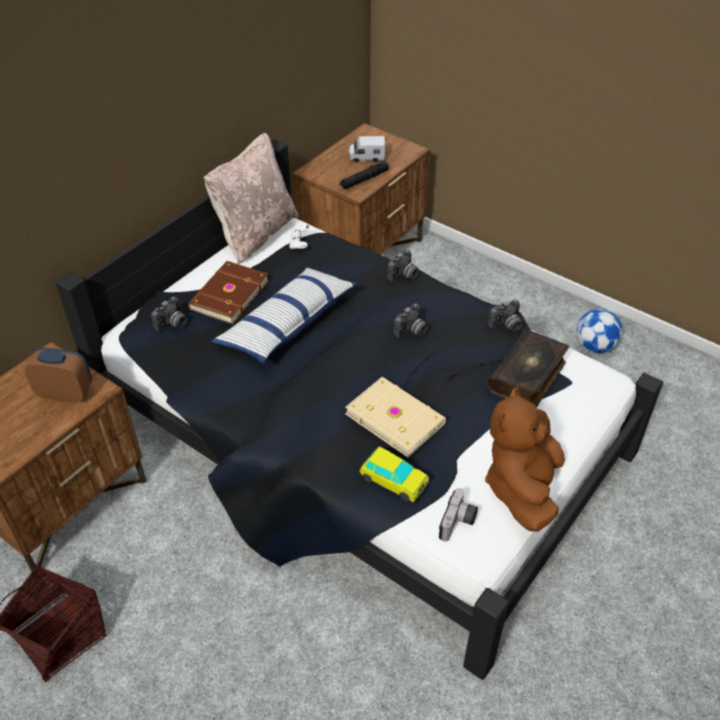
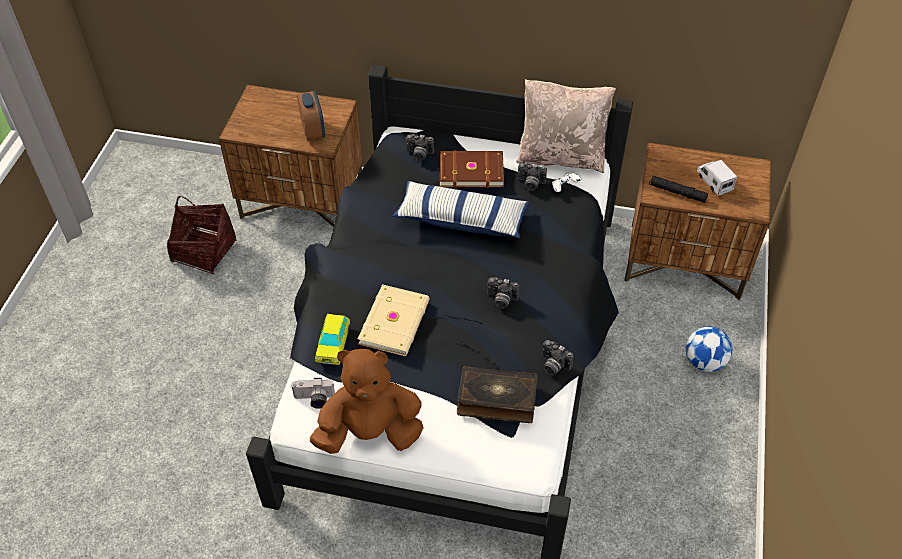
camera: 65 degrees right, 5 degrees up
(404, 276) = (571, 271): camera -> camera (530, 184)
(595, 346) = (690, 496): football -> football (704, 362)

